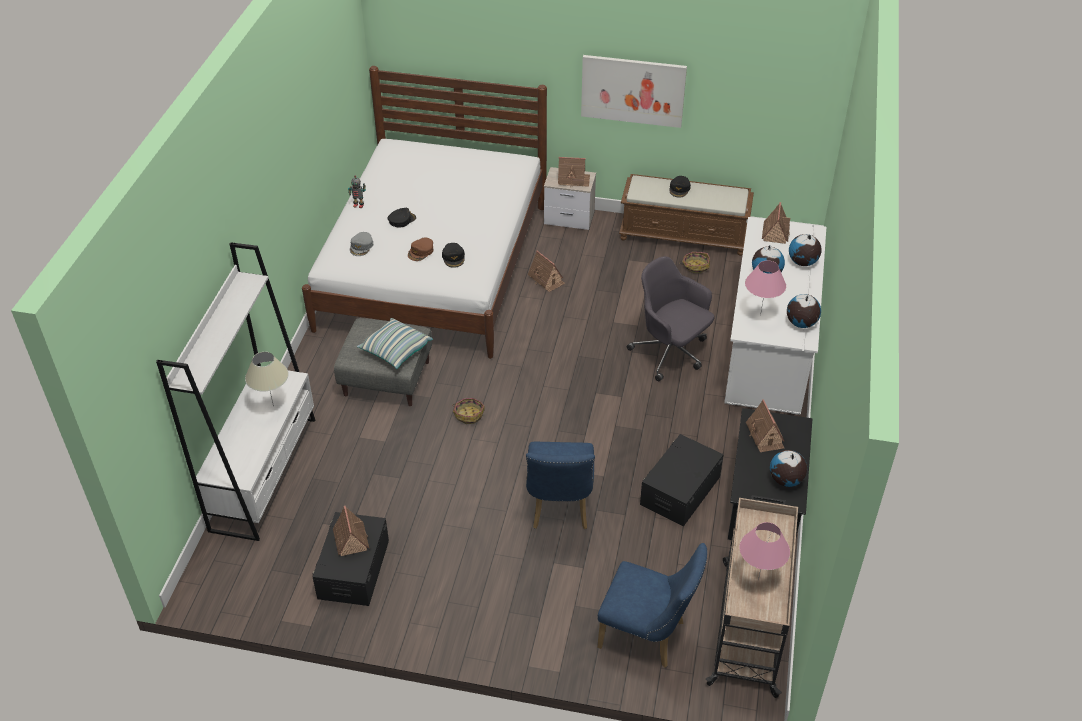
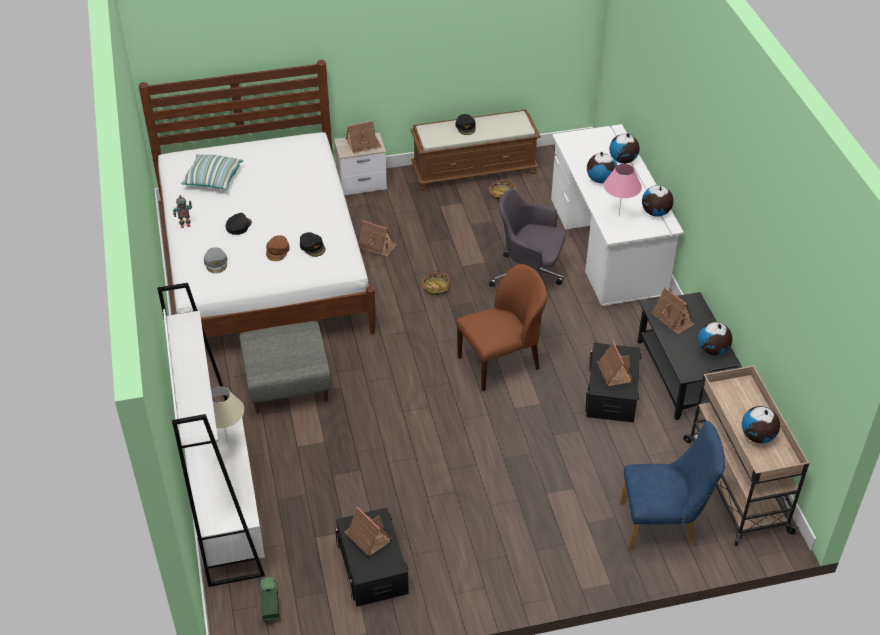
camera: 25 degrees left, 0 degrees up
(248, 567) = (270, 603): none -> toy truck
(395, 350) = (300, 352): pillow -> pillow (213, 179)
(469, 414) = (386, 390): basket -> basket (435, 287)
(559, 509) = (521, 445): blue chair -> none
(590, 424) = (500, 362): none -> brown chair
(633, 90) = (408, 44): picture -> none
(758, 580) = (757, 437): pink table lamp -> globe
(775, 233) = (584, 141): toy house -> toy house (614, 372)

